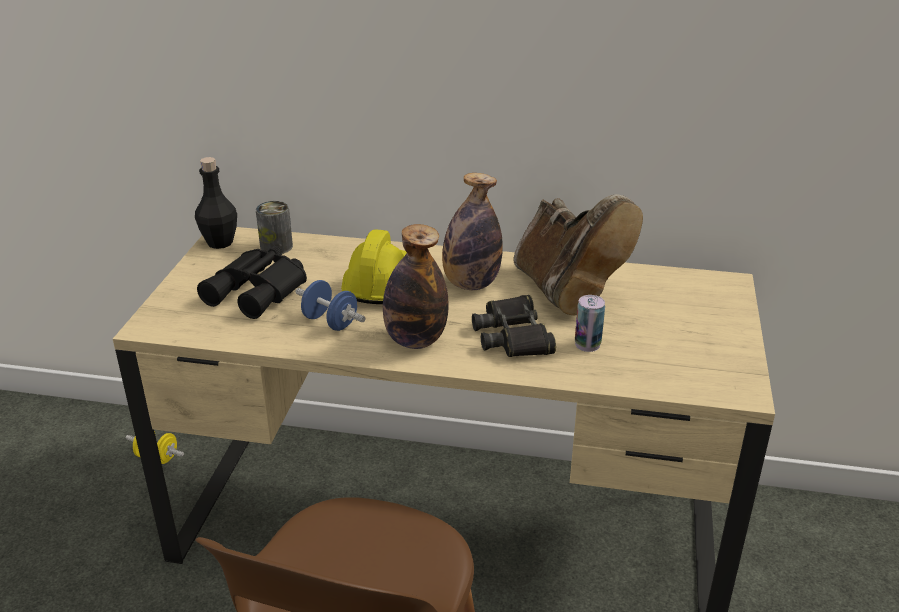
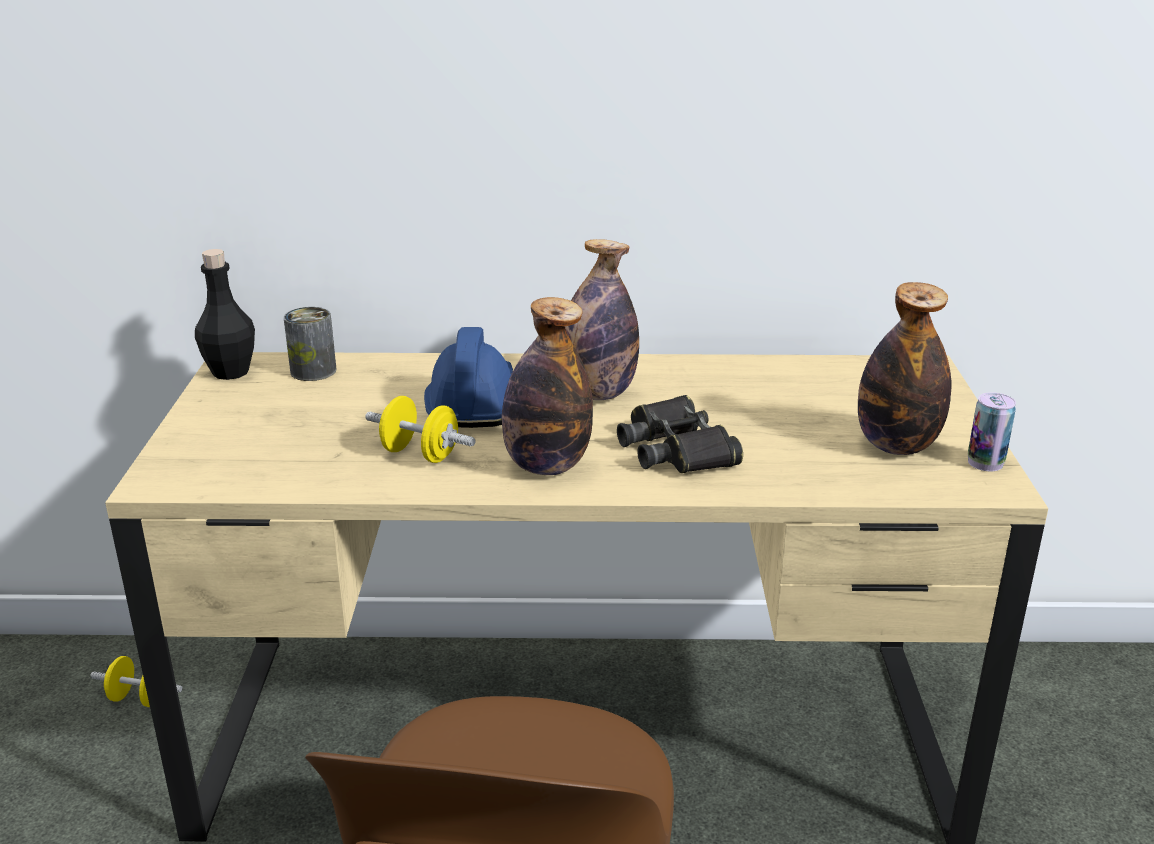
camera: 10 degrees left, 5 degrees down
(259, 291) = (306, 425): black binoculars -> none
(330, 322) = (420, 454): blue dumbbell -> yellow dumbbell
(380, 283) = (473, 403): yellow hard hat -> blue hard hat
(566, 292) = (725, 393): brown boot -> none
(587, 344) = (777, 450): can -> can (985, 463)
(679, 349) = (896, 445): none -> bottle

